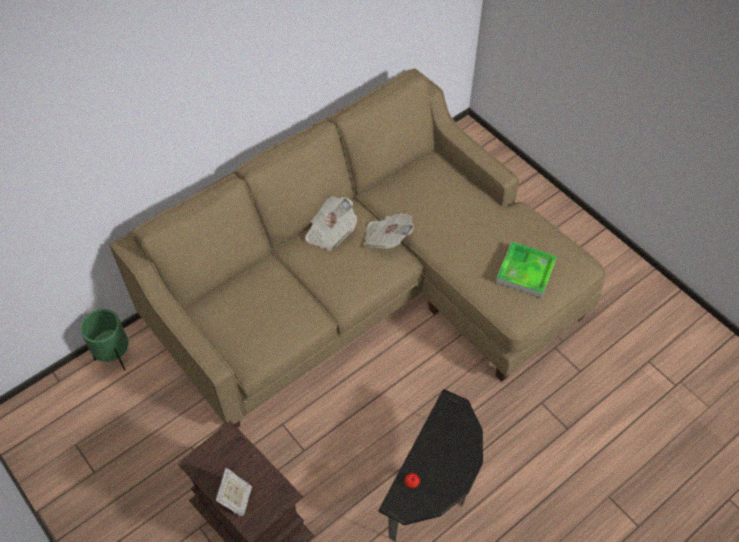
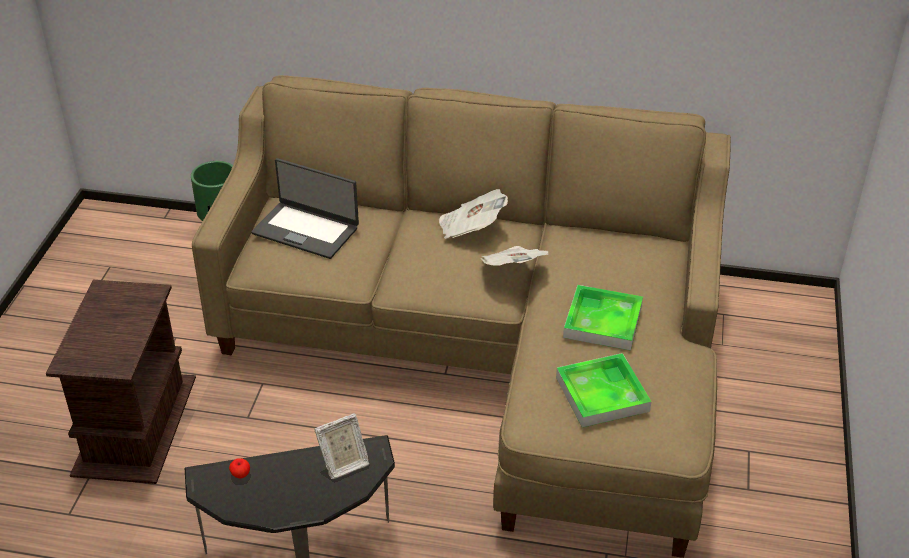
camera: 50 degrees right, 15 degrees down
(236, 500) = (85, 338): picture frame -> picture frame (343, 464)
(245, 313) = (306, 230): none -> laptop
(471, 231) = (603, 321): none -> tray

